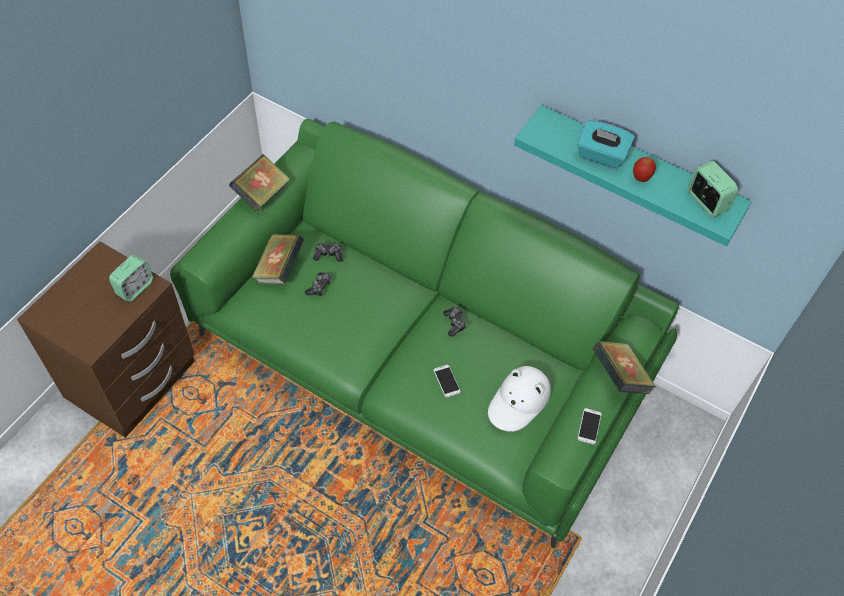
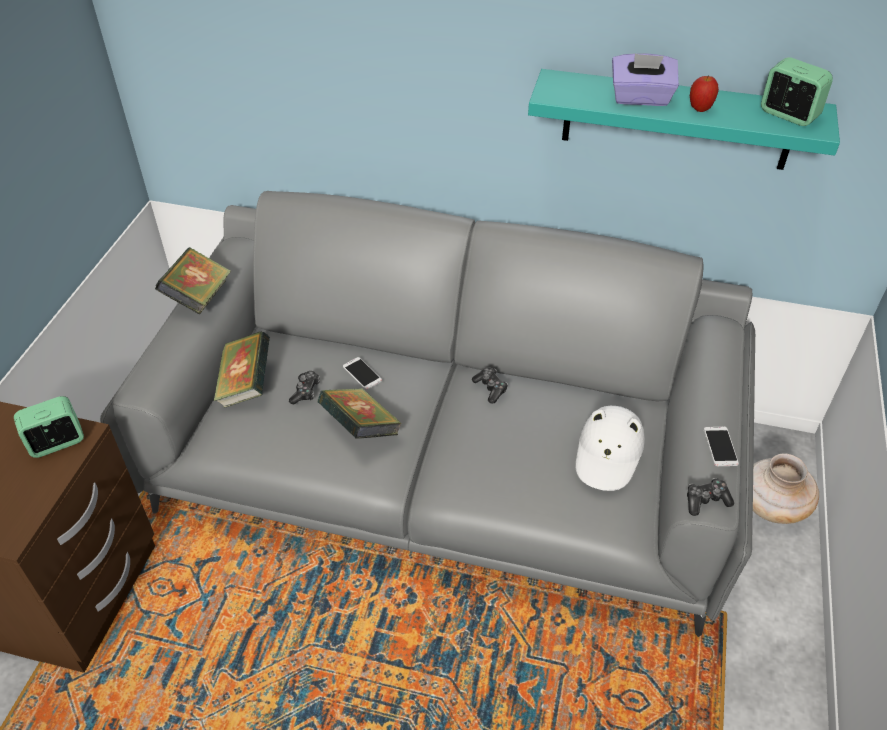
camera: 15 degrees left, 10 degrees down
(135, 288) = (57, 443): alarm clock -> alarm clock turned 135 degrees counterclockwise
(328, 254) = (303, 354): game controller -> game controller (706, 500)
(419, 365) = (445, 470): green sofa -> grey sofa
(446, 381) = (510, 455): phone -> phone (362, 373)
(601, 156) = (640, 98): turquoise tissue box -> purple tissue box
(619, 377) = (725, 383): book -> book (360, 428)
(657, 470) = (771, 507): none -> beige vase

